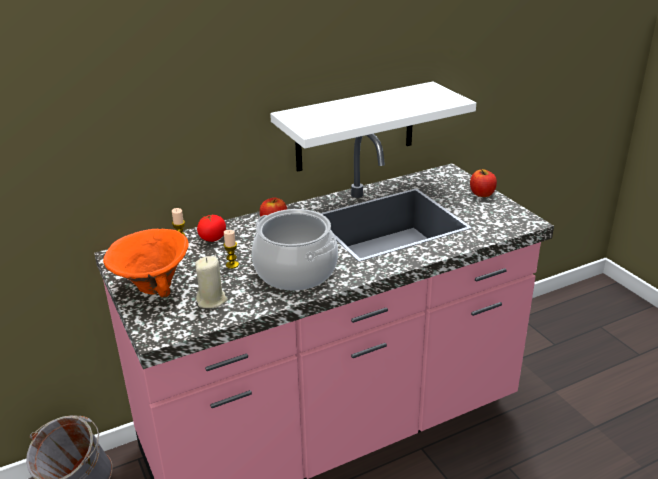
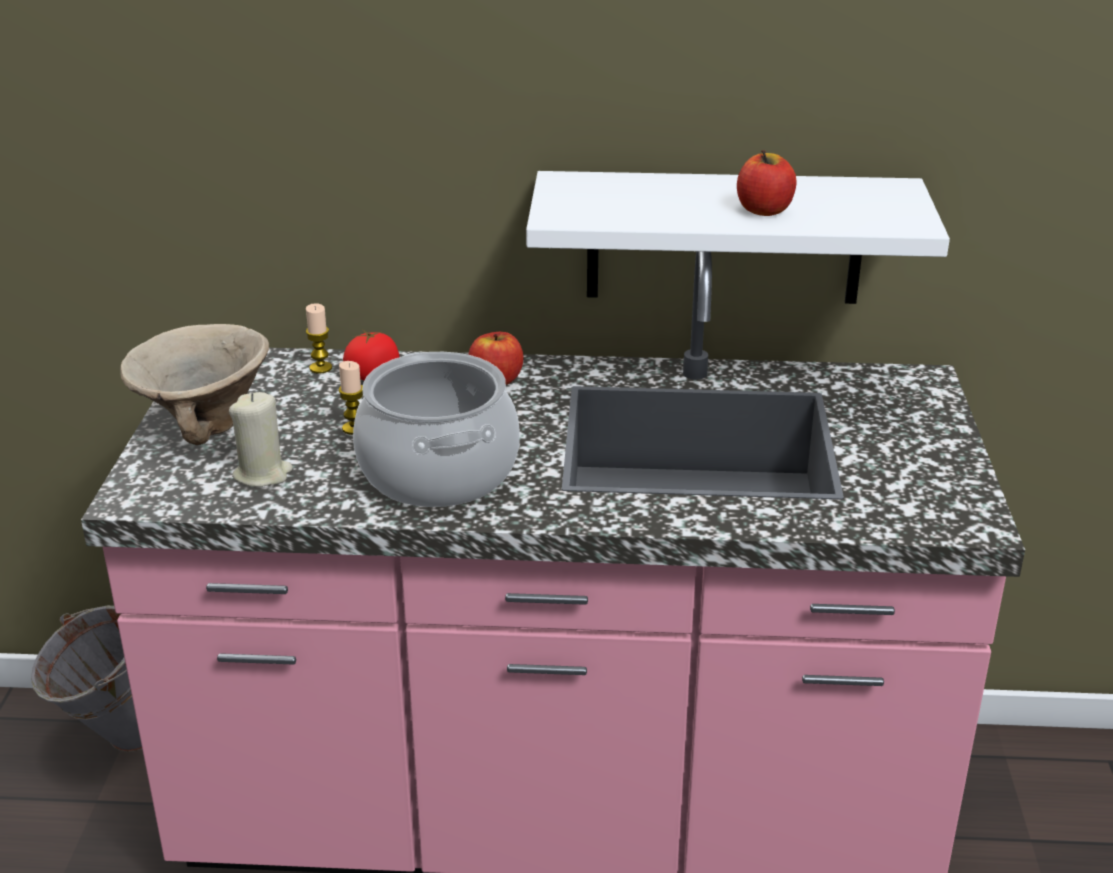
camera: 30 degrees right, 0 degrees up
(151, 288) = (202, 424): orange bowl -> beige bowl
(482, 194) = (942, 442): apple -> apple (764, 210)

